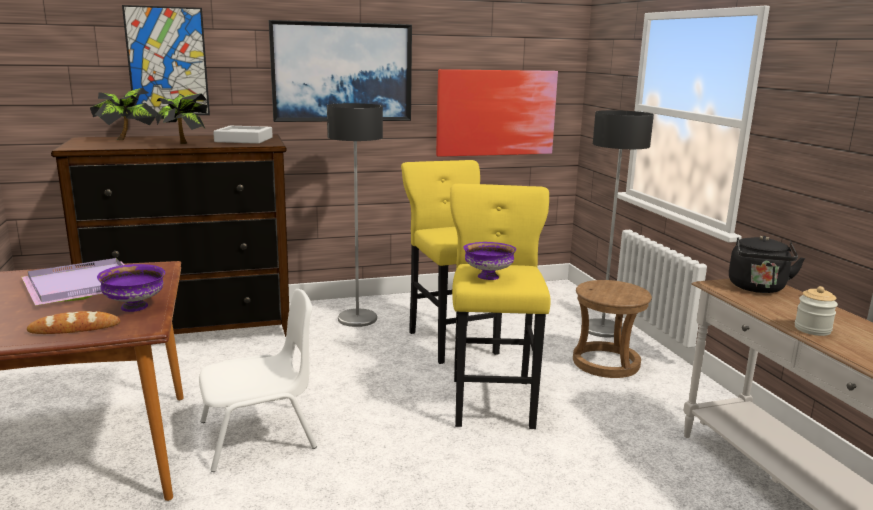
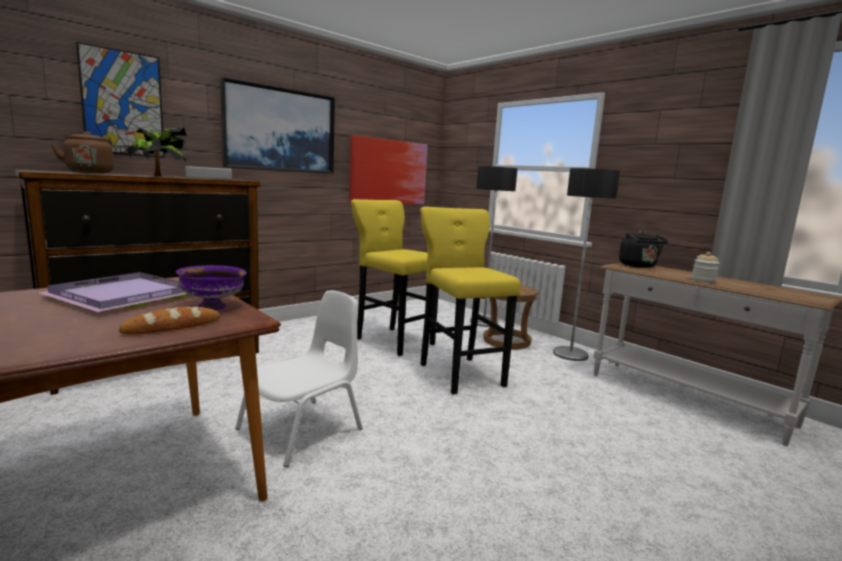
camera: 25 degrees left, 5 degrees down
(128, 139) = (90, 172): potted plant -> brown kettle
(358, 319) = (305, 334): floor lamp -> floor lamp (570, 354)
(487, 277) = (470, 272): purple bowl -> none

